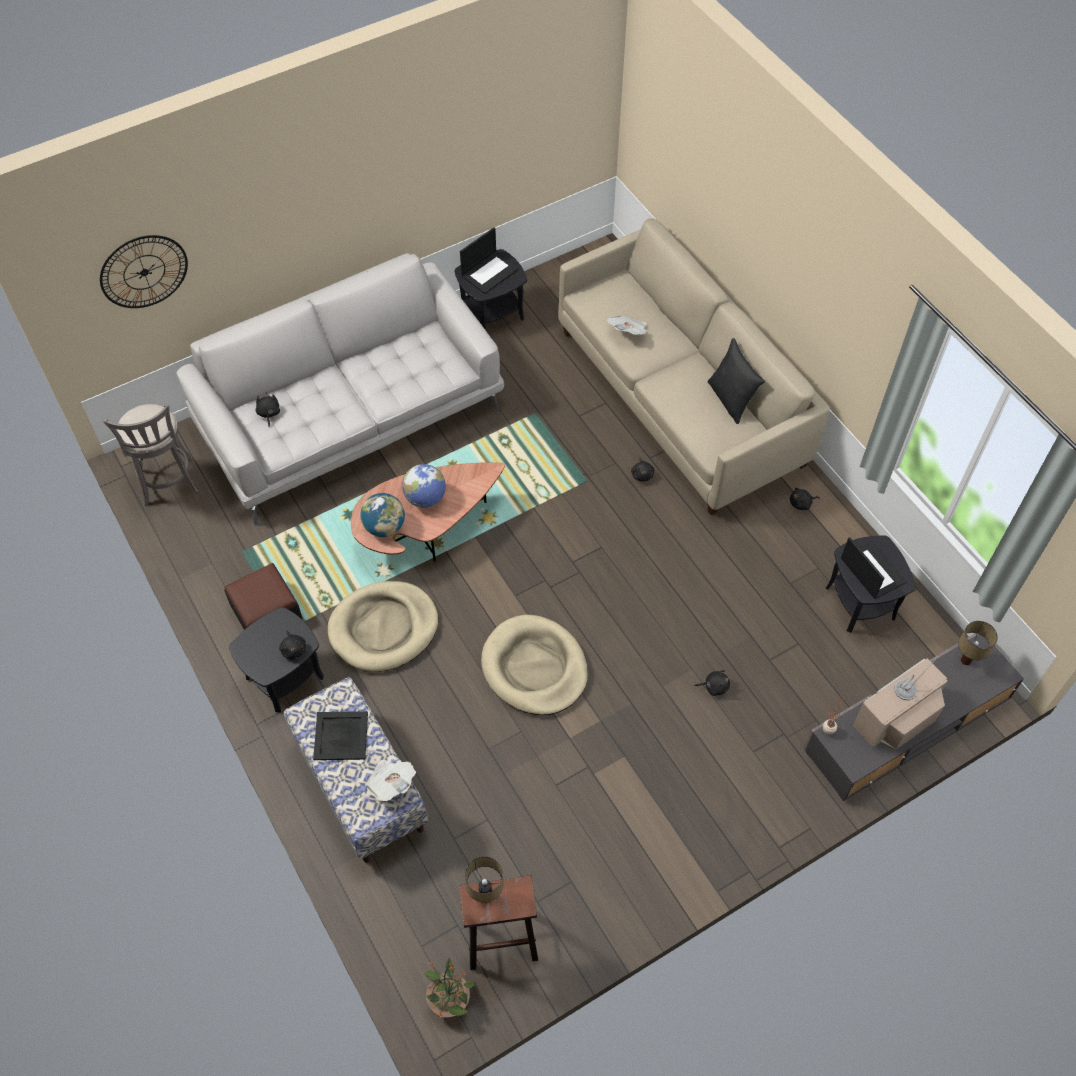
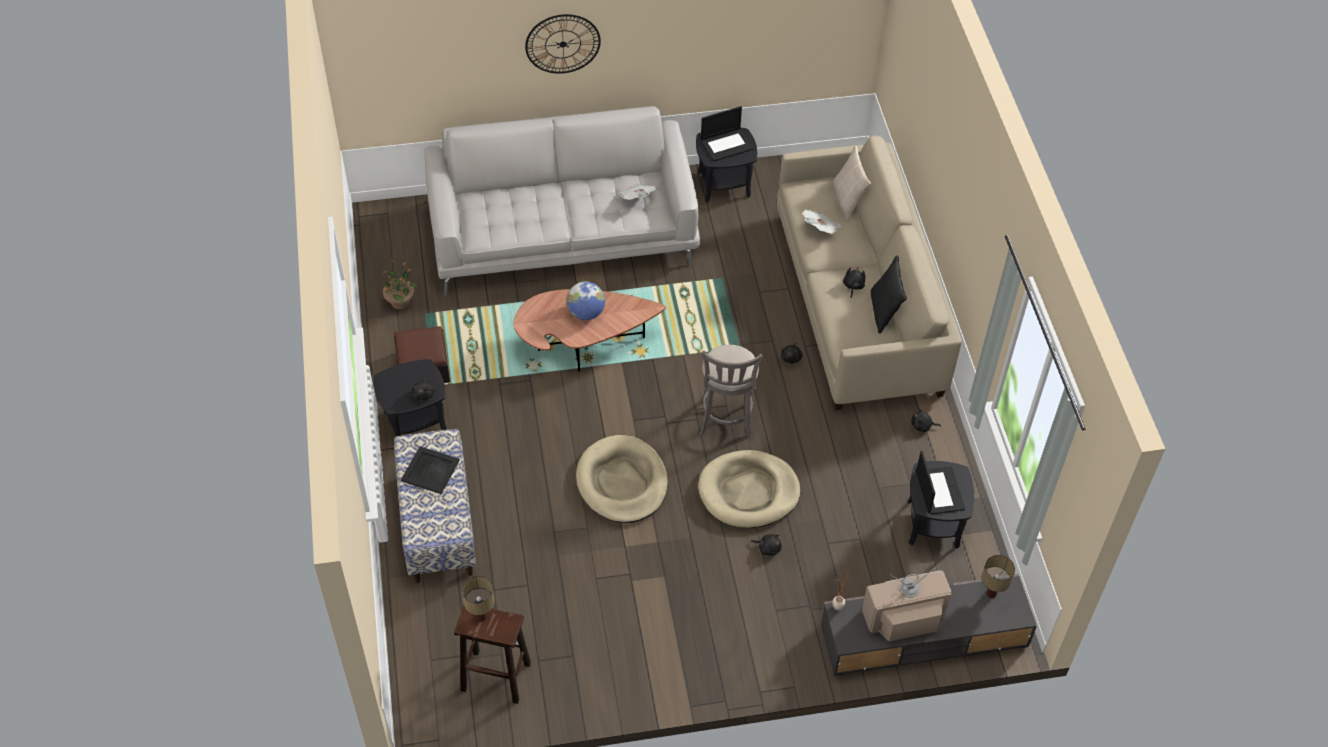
camera: 20 degrees right, 5 degrees down
(144, 272) = (417, 56): wall clock -> wall clock (563, 44)
(168, 484) = (390, 242): grey stool -> grey stool (726, 421)
(268, 413) = (486, 205): black plush toy -> black plush toy (853, 286)
(384, 527) = (542, 325): globe -> none
(384, 628) = (512, 410): beige dog bed -> beige dog bed (748, 492)
(391, 783) = (453, 518): newspaper -> newspaper (637, 198)
(449, 999) = (434, 706): potted plant -> potted plant (400, 302)
(640, 295) = (848, 201): none -> beige pillow

